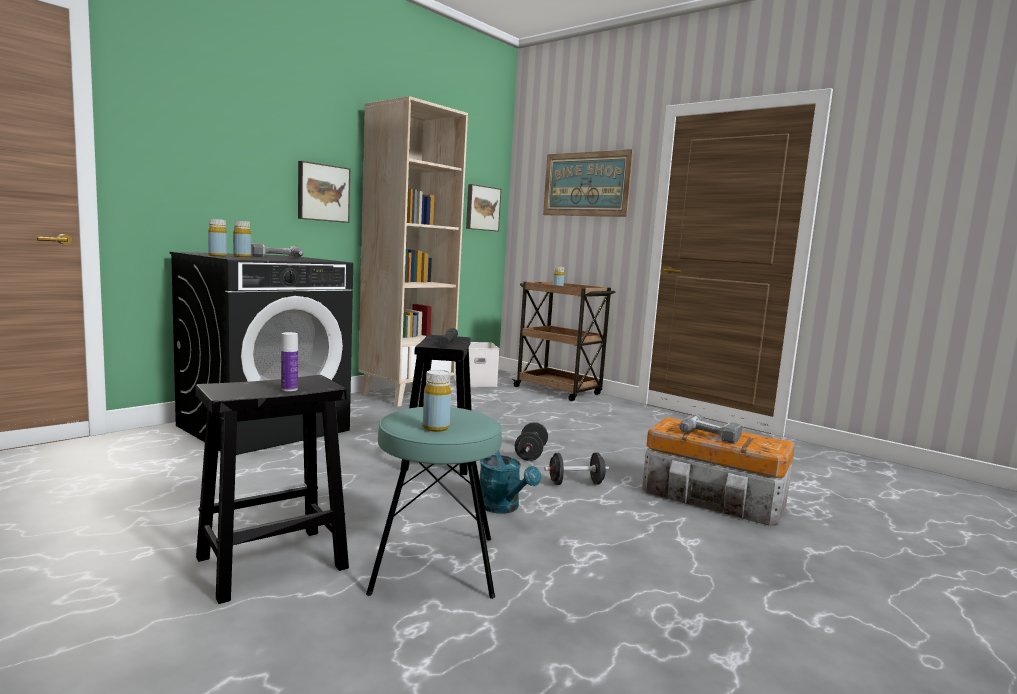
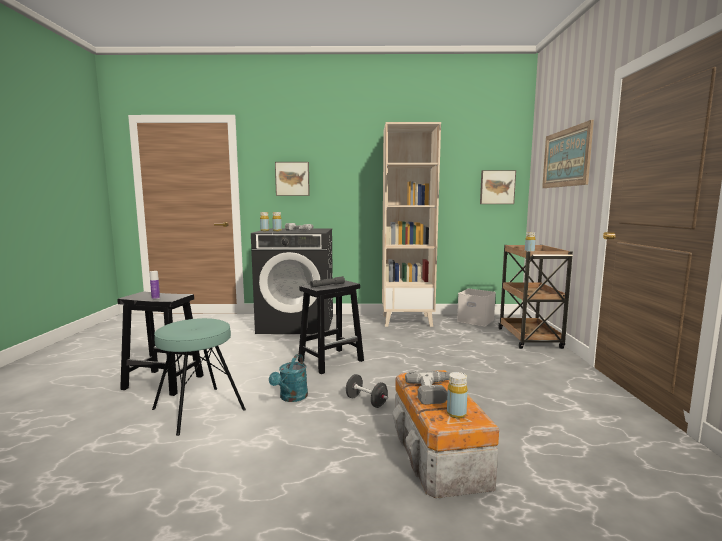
camera: 50 degrees right, 0 degrees up
(322, 193) = (356, 190): picture -> picture (292, 179)
(435, 428) = (173, 329): yellow bottle -> yellow bottle (456, 414)
(530, 454) = (387, 375): black dumbbell -> none

